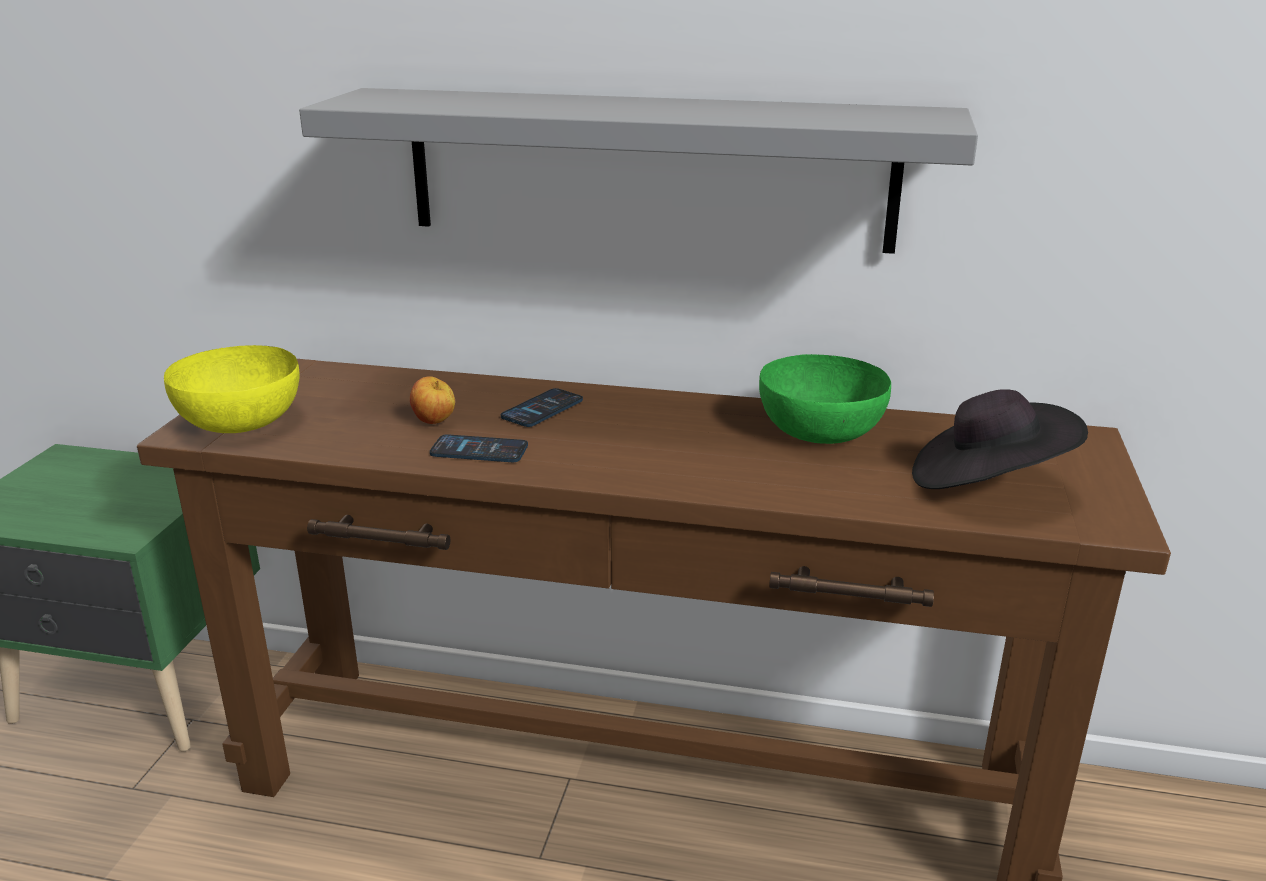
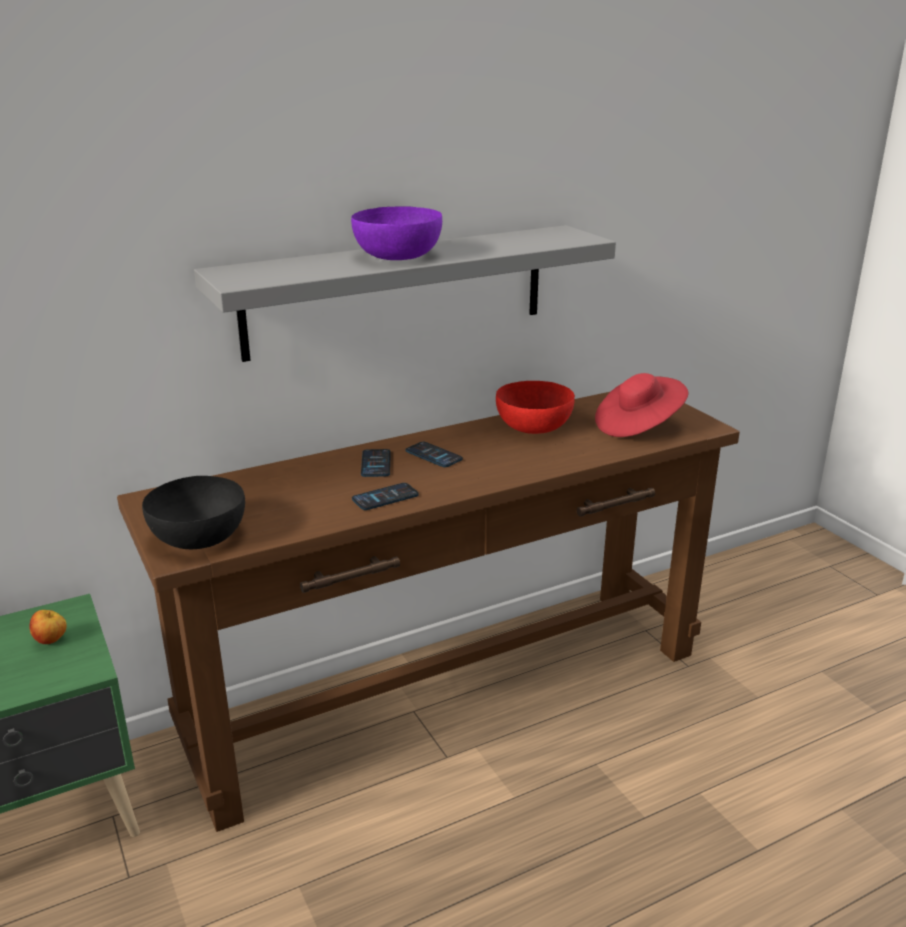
camera: 40 degrees left, 0 degrees up
(240, 420) = (197, 536): yellow bowl -> black bowl
(434, 422) = (328, 492): apple -> apple (51, 641)
(600, 106) = (398, 256): none -> purple bowl
(624, 422) = (433, 455): none -> phone
(819, 431) = (533, 427): green bowl -> red bowl
(987, 482) = (638, 426): black hat -> red hat

